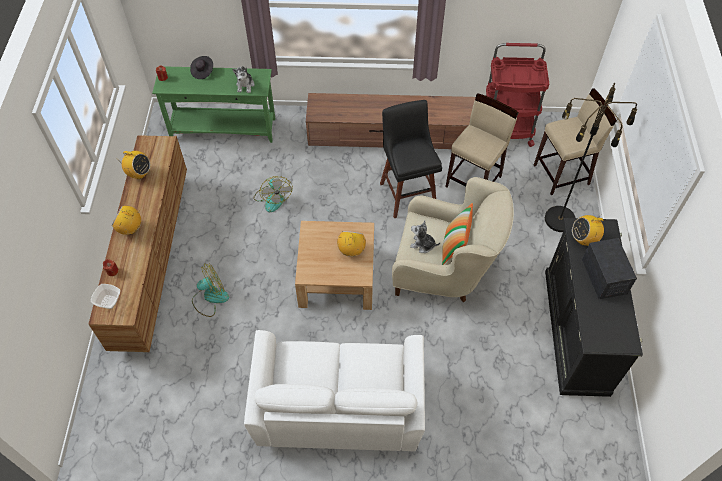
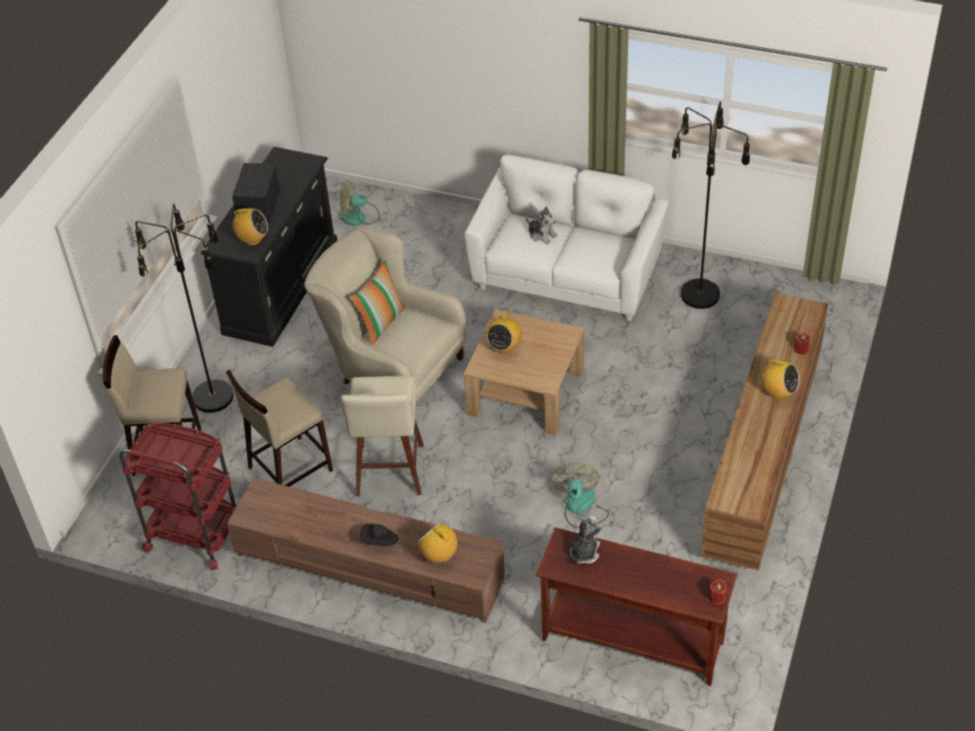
camera: 160 degrees left, 10 degrees down
(109, 301) = (804, 319): bowl -> none
(139, 173) = (764, 462): radio -> radio (439, 556)
(202, 72) = (649, 594): black hat -> black hat (380, 541)
(210, 298) = (690, 401): fan -> fan (359, 217)
(216, 411) = (699, 295): none -> floor lamp
(224, 128) = (632, 640): green console table -> brown console table
(407, 194) = (389, 472): black stool -> beige stool
(423, 245) = (417, 329): plush toy -> plush toy (542, 235)

